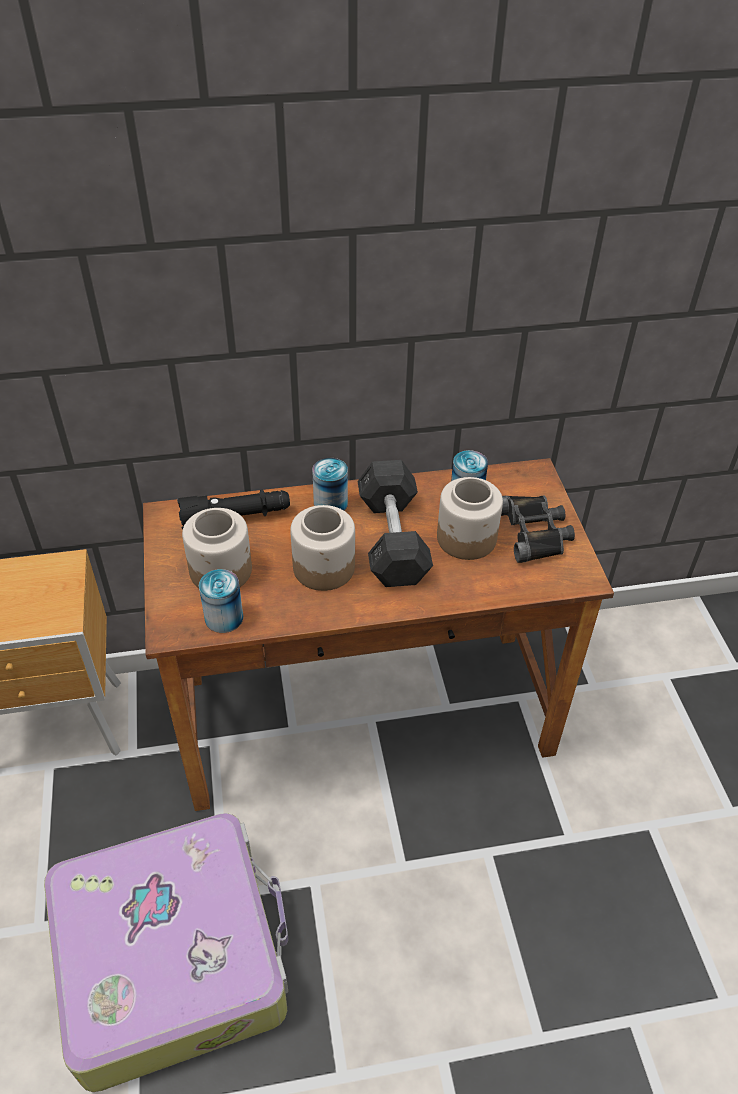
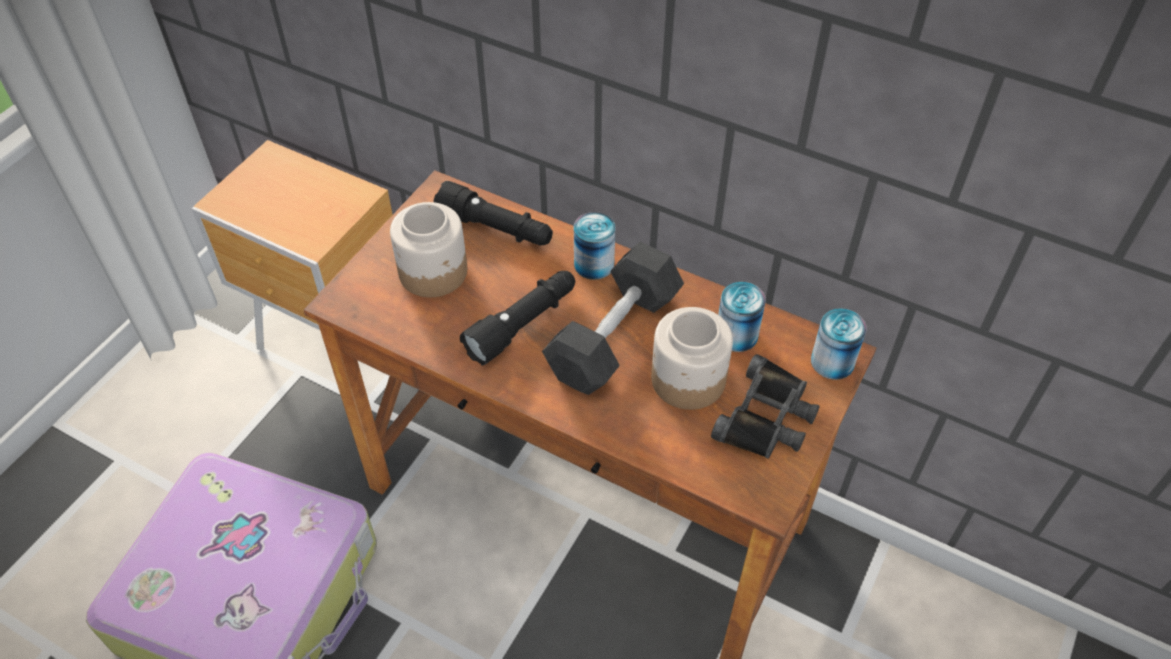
camera: 40 degrees right, 5 degrees up
(224, 617) = (392, 317): can -> can (832, 362)
(324, 567) = (523, 324): jar -> black flashlight

